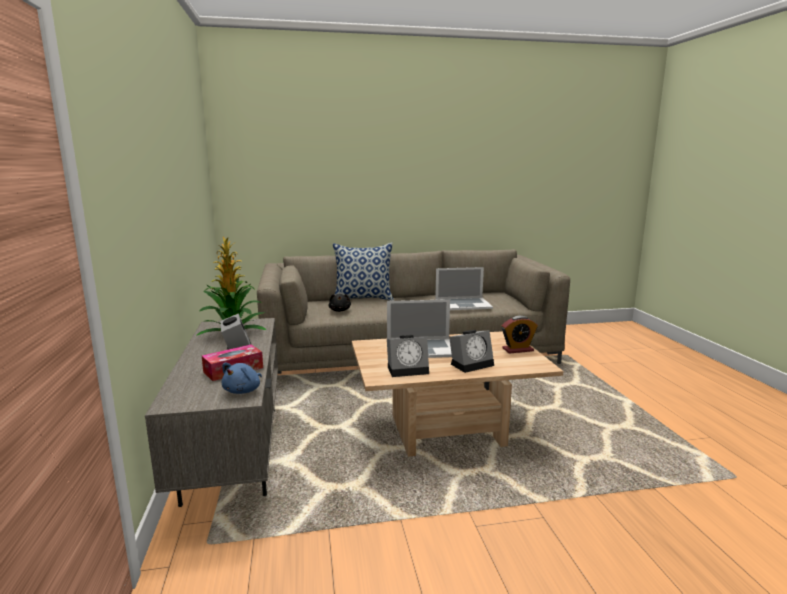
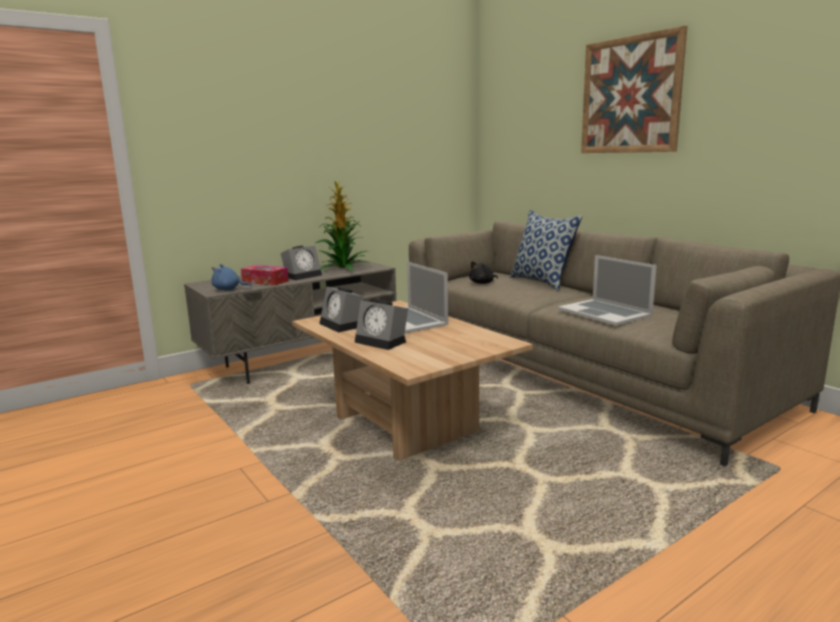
camera: 65 degrees right, 0 degrees up
(386, 154) = (630, 95): none -> picture
(517, 350) = (456, 353): alarm clock -> none

